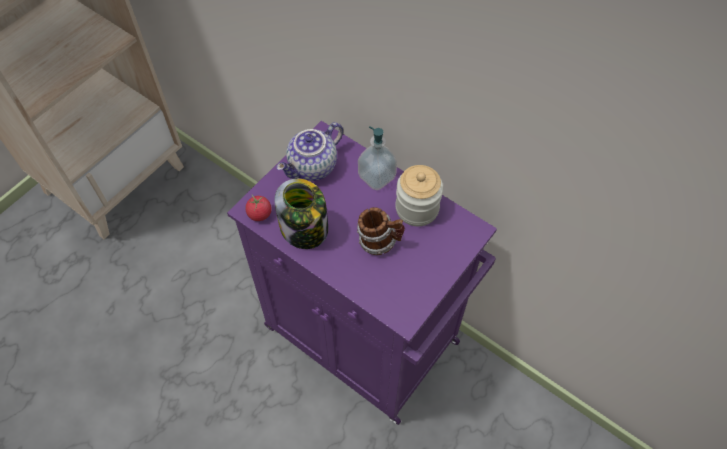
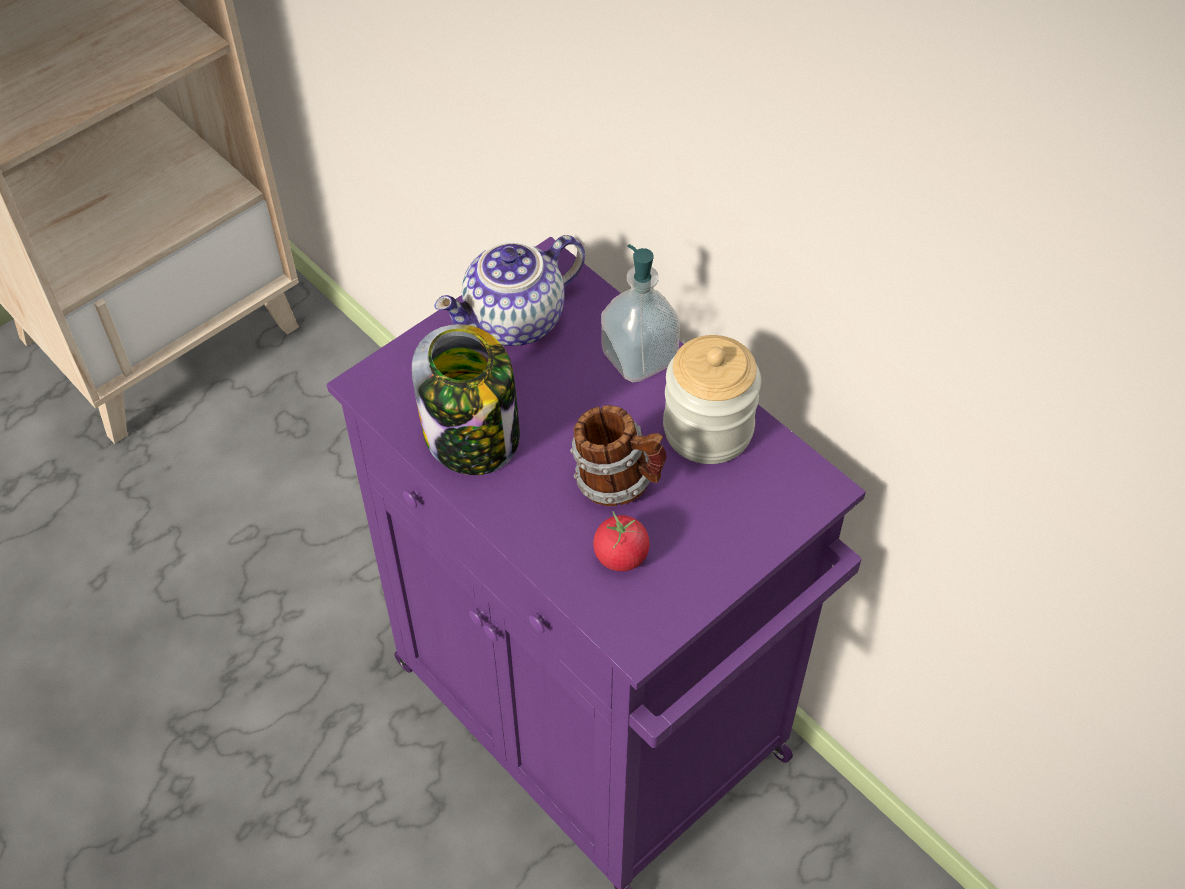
camera: 10 degrees right, 5 degrees down
(259, 214) = (390, 395): tomato -> tomato (621, 555)

